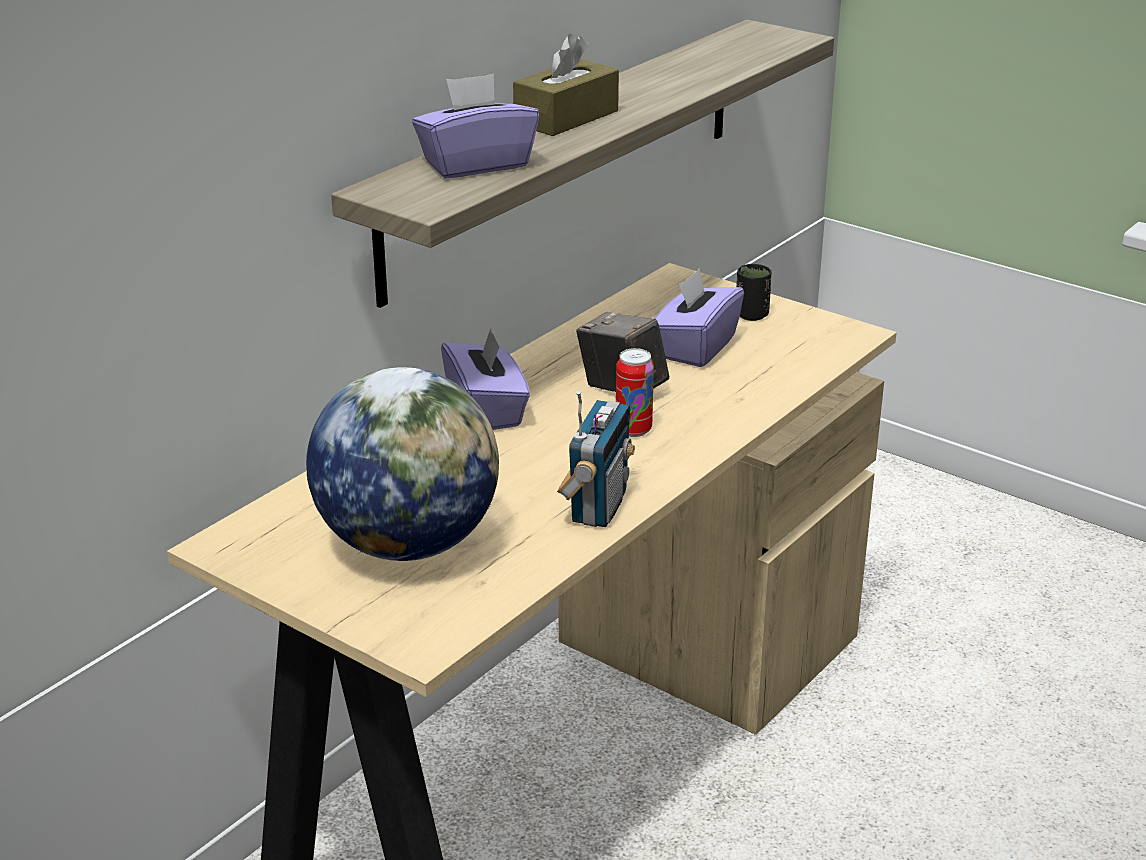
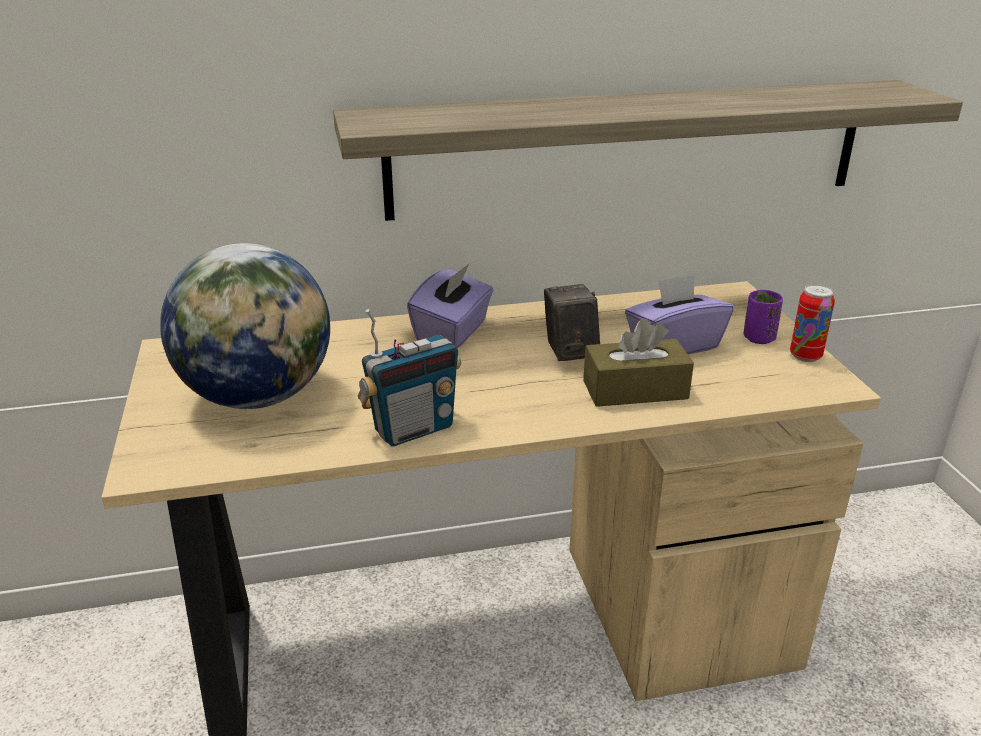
camera: 40 degrees right, 0 degrees up
(476, 164) = (462, 114): purple tissue box -> none
(566, 117) = (596, 104): brown tissue box -> brown tissue box (635, 390)
(633, 430) = (530, 385): can -> can (805, 356)
(751, 315) = (758, 338): black cup -> purple cup

